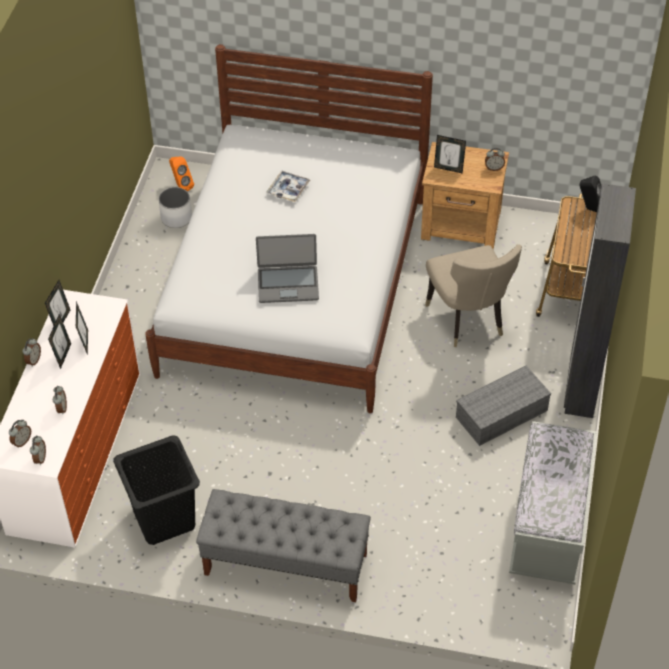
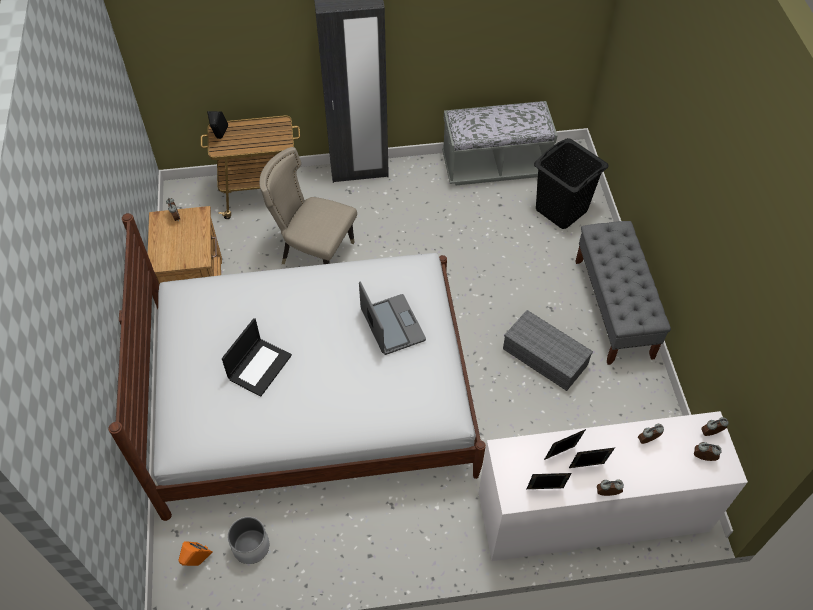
camera: 110 degrees left, 5 degrees up
(163, 518) = (621, 408): black laundry basket -> black laundry basket (561, 210)
(288, 189) = (259, 366): tray -> laptop
(448, 168) = (184, 250): picture frame -> none
(468, 321) = (314, 255): beige chair -> beige chair turned 120 degrees counterclockwise
(501, 415) = (406, 212): grey storage box -> grey storage box (546, 357)

